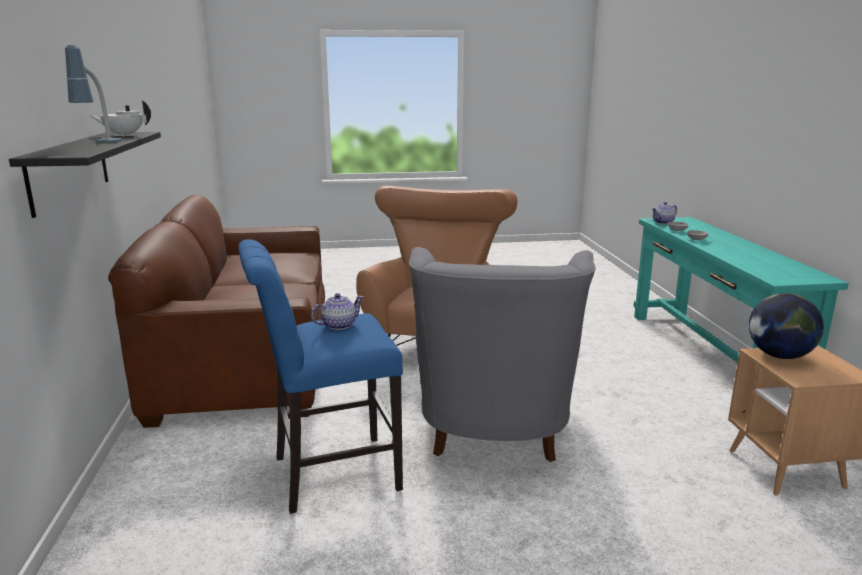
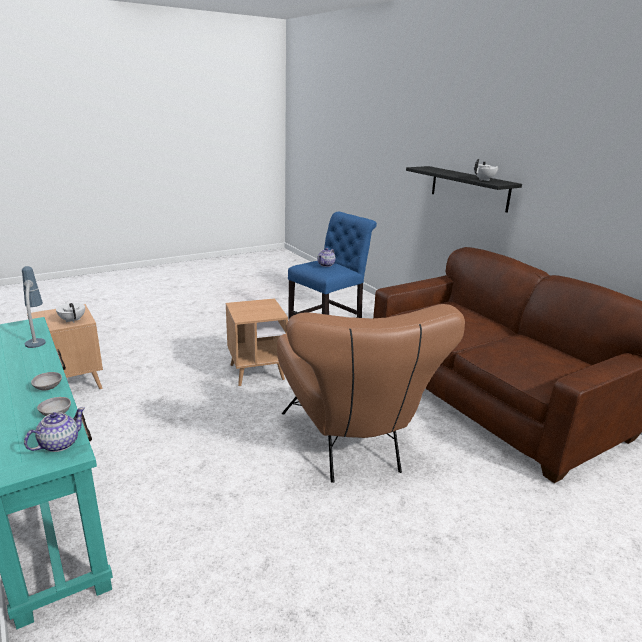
camera: 155 degrees right, 5 degrees up
(99, 143) = (453, 174): table lamp -> table lamp (37, 338)
(494, 433) = (257, 372): grey armchair -> brown side table
(779, 356) = (73, 320): globe -> white teapot

